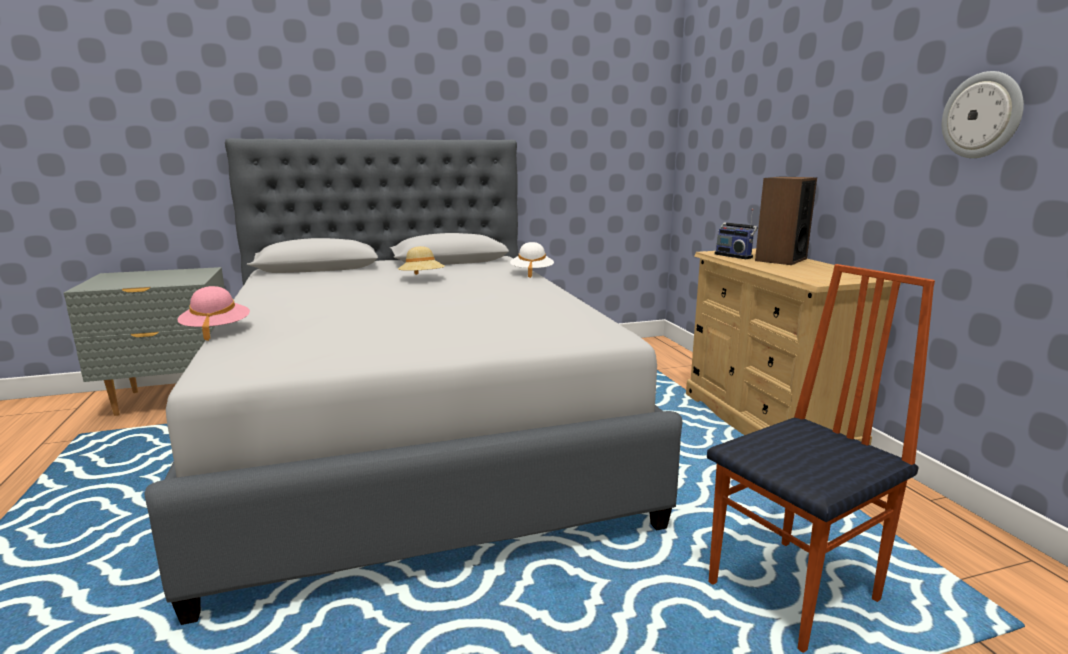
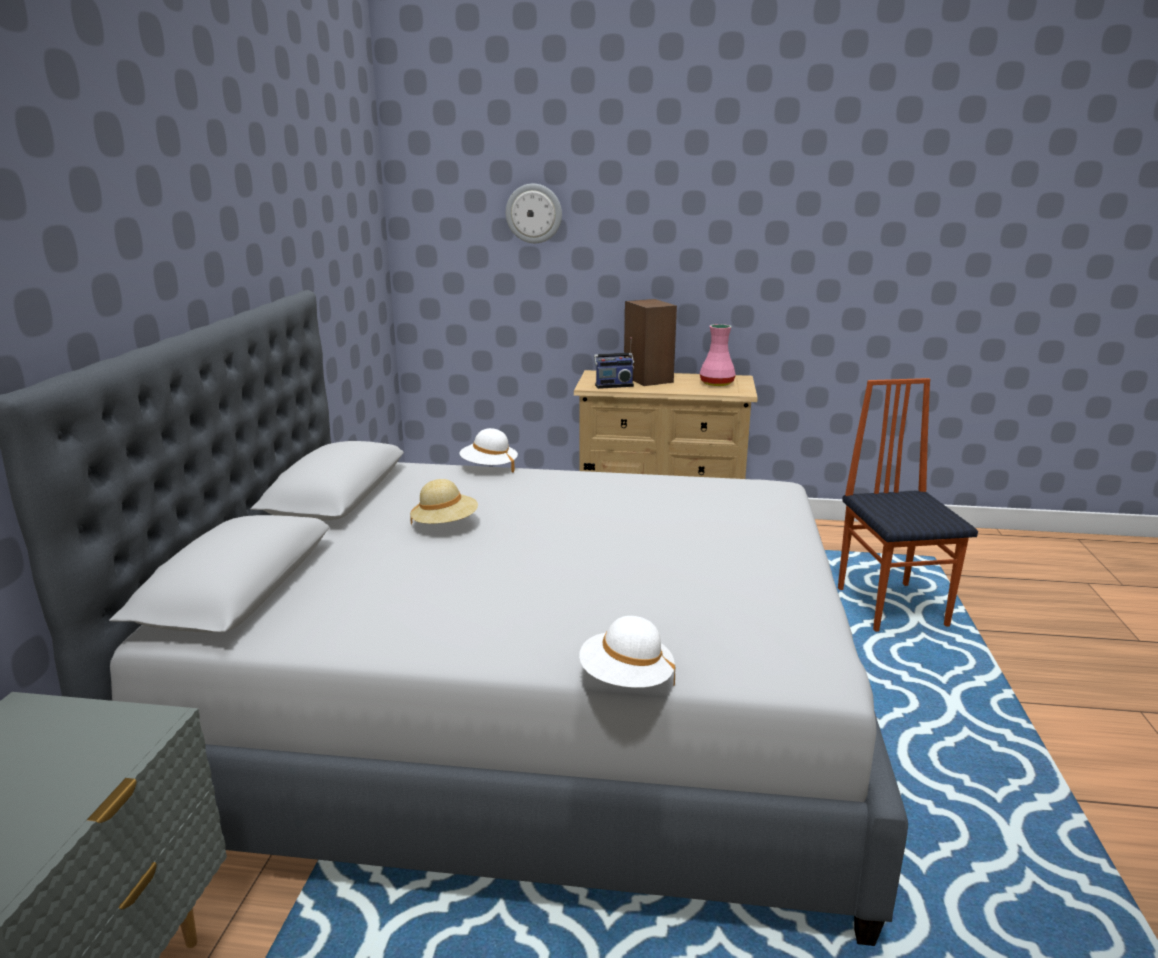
camera: 65 degrees left, 5 degrees up
(216, 331) = (626, 679): pink hat -> white hat
(827, 274) = (717, 383): none -> pink vase
(982, 115) = (801, 251): wall clock -> wall clock (534, 213)

